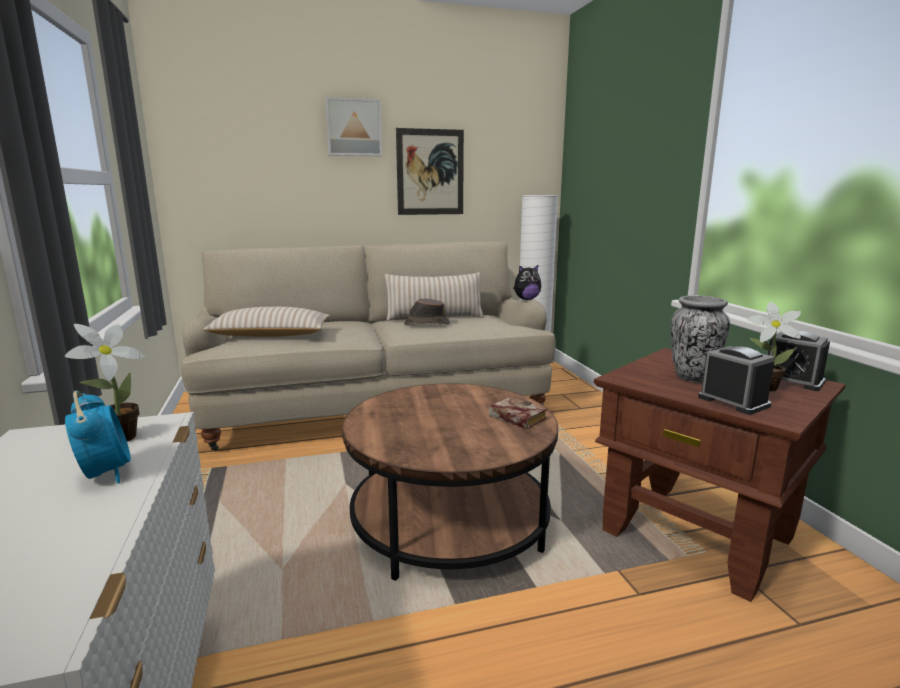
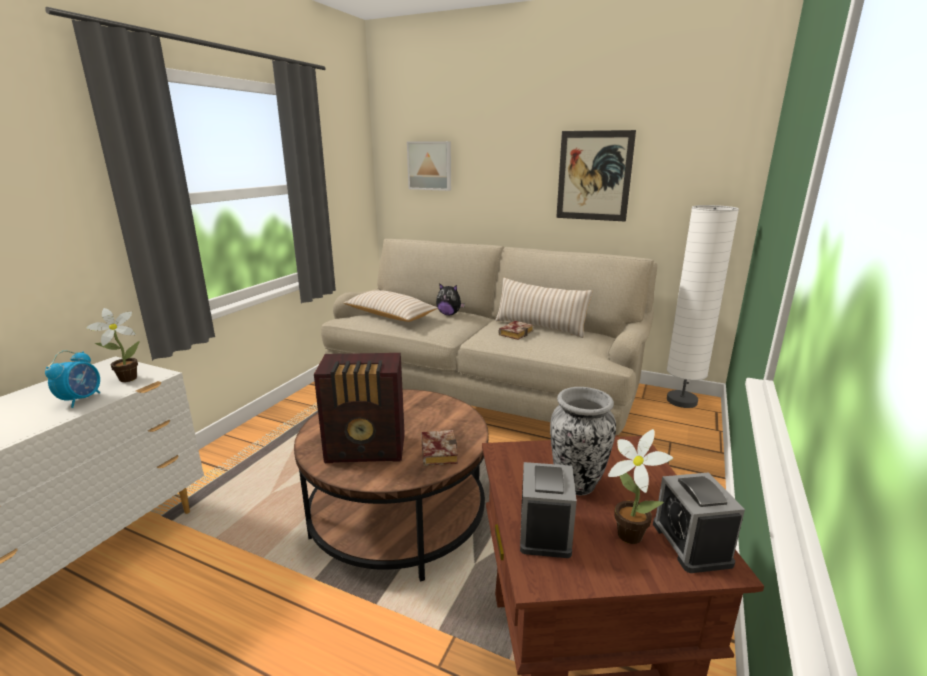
camera: 40 degrees right, 5 degrees up
(354, 128) = (522, 132): picture -> picture (430, 165)
(426, 324) = (515, 333): brown hat -> book
(458, 437) = (367, 450): none -> radio
(526, 299) = (630, 329): plush toy -> plush toy (449, 314)

